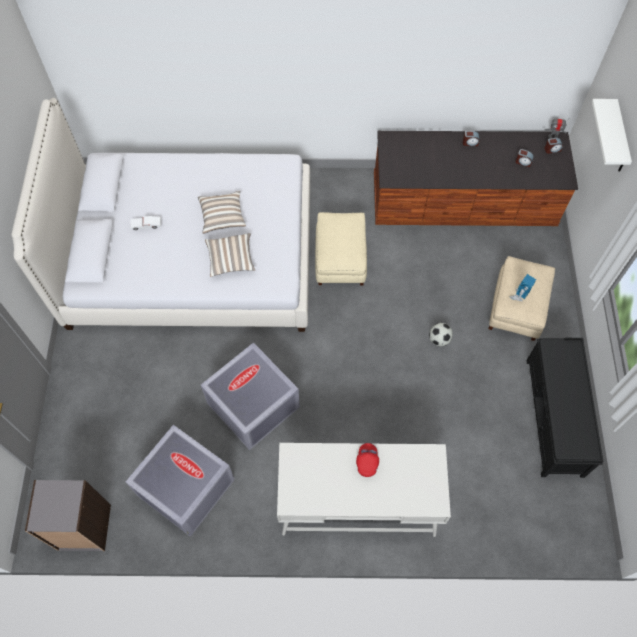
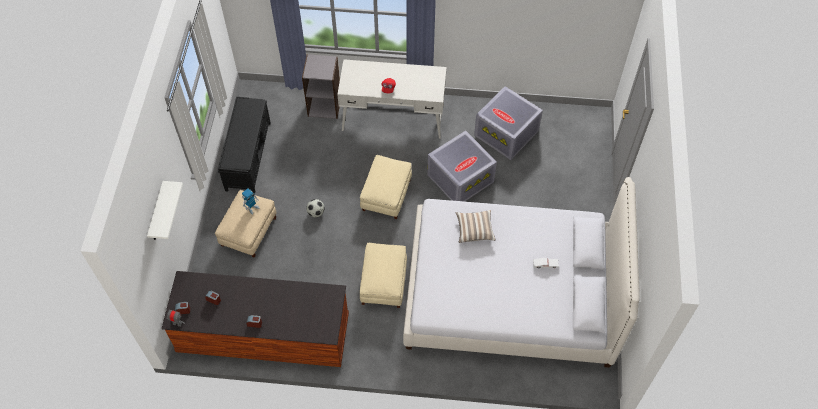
camera: 175 degrees left, 5 degrees down
(84, 528) = (570, 116): grey bookcase -> grey bookcase (324, 105)
(222, 217) = (481, 267): pillow -> none
(352, 372) = (386, 195): none -> beige ottoman

